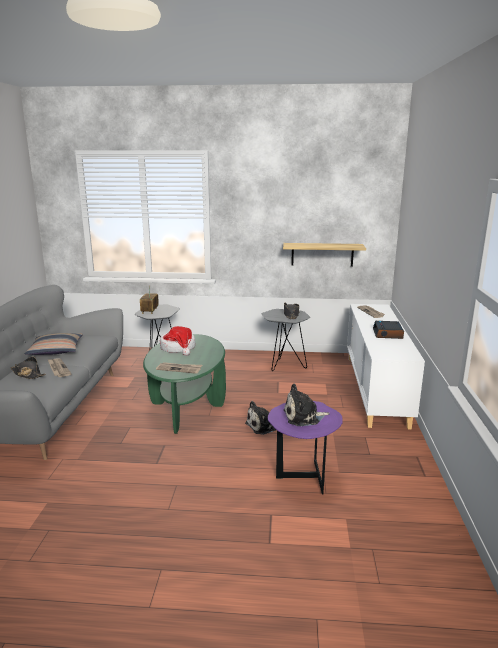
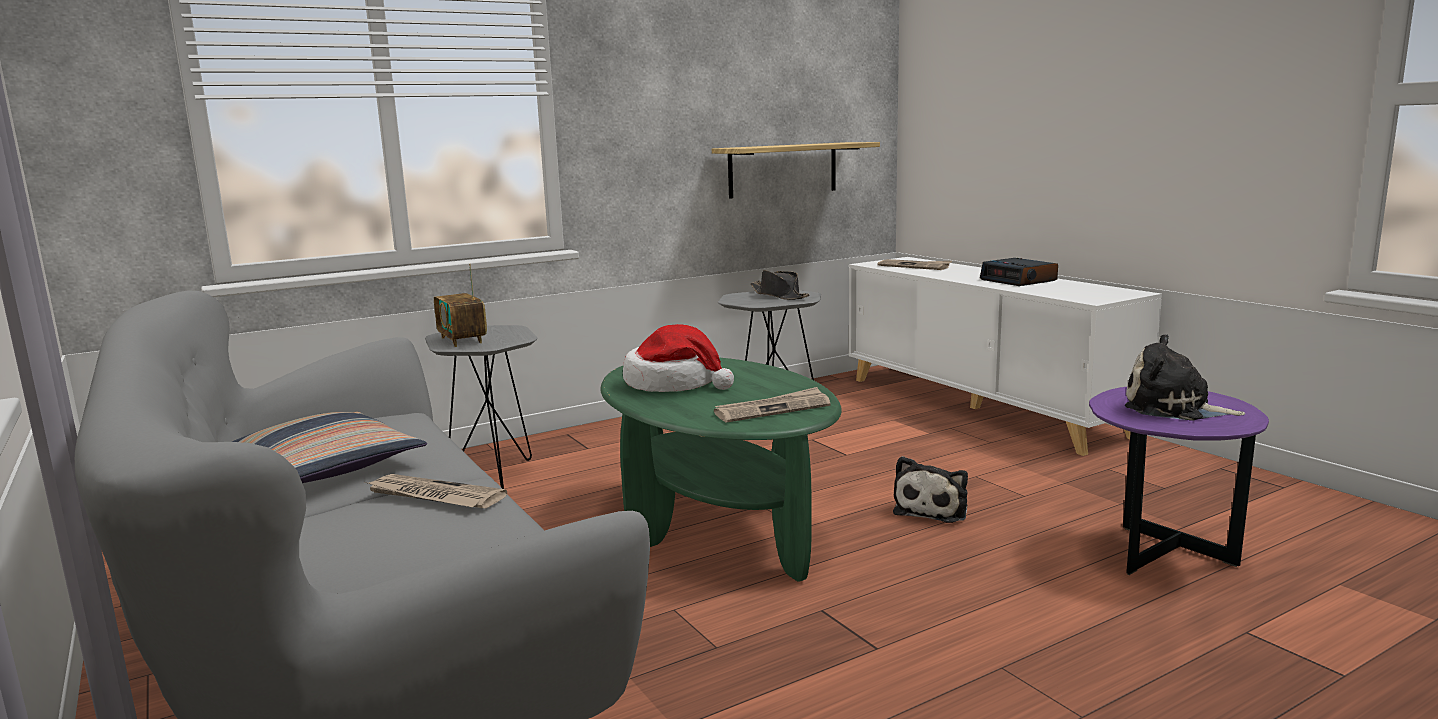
camera: 35 degrees left, 5 degrees down
(28, 374) = (363, 532): black hat -> none
(303, 417) = (1173, 408): plush toy -> plush toy turned 75 degrees clockwise

